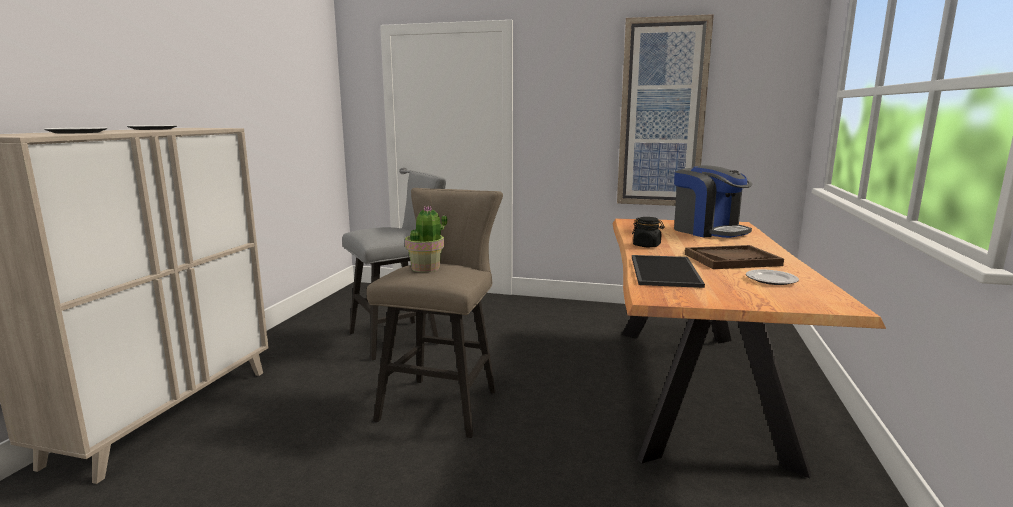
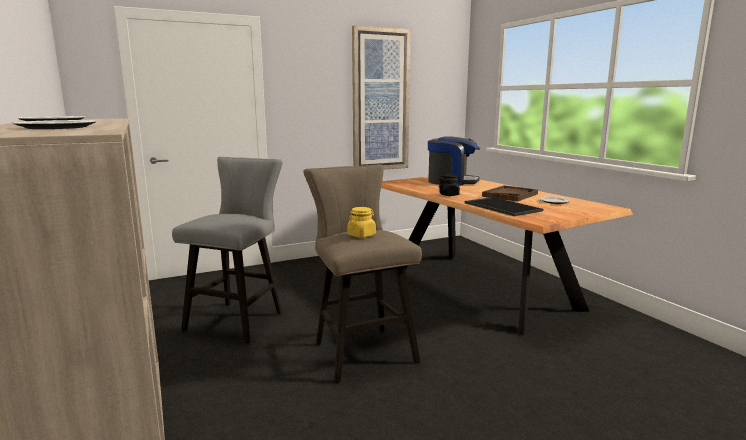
camera: 40 degrees left, 0 degrees up
(426, 268) = (361, 235): potted plant -> yellow jar

